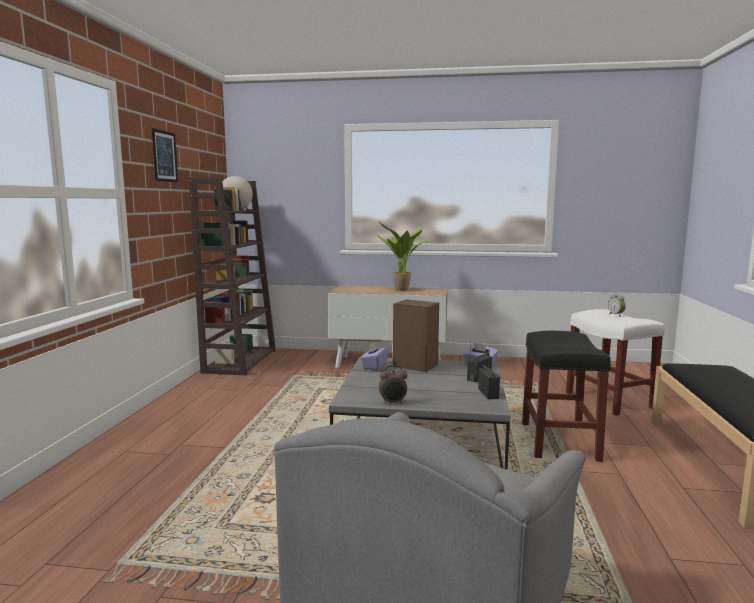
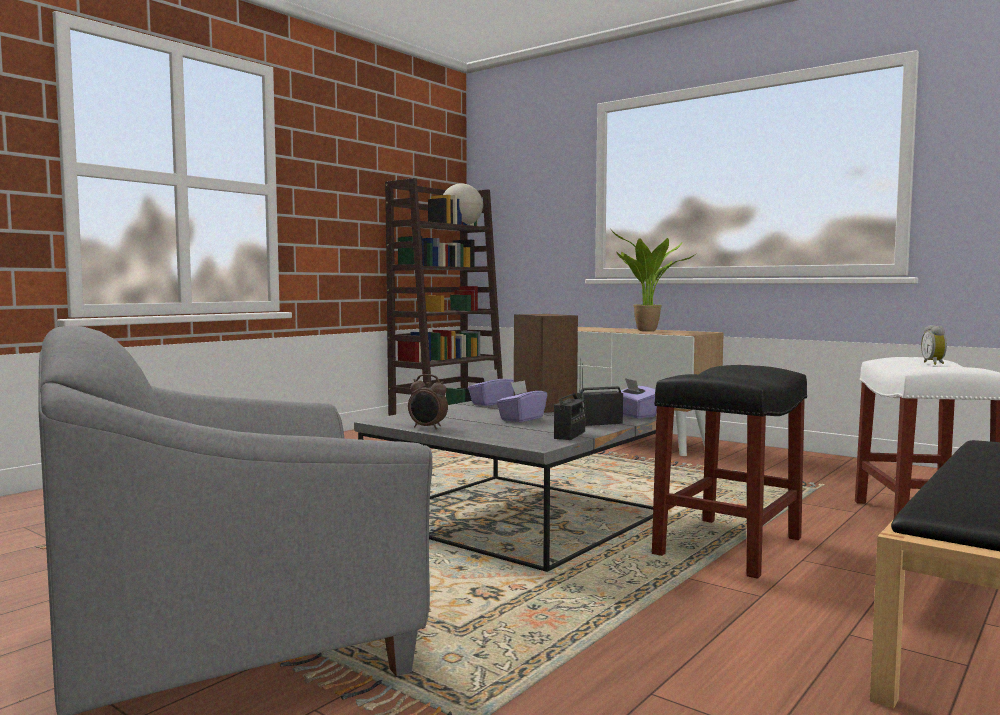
camera: 30 degrees right, 5 degrees down
(164, 156) = (349, 154): picture -> none
(428, 381) = (521, 419): none -> purple tissue box

